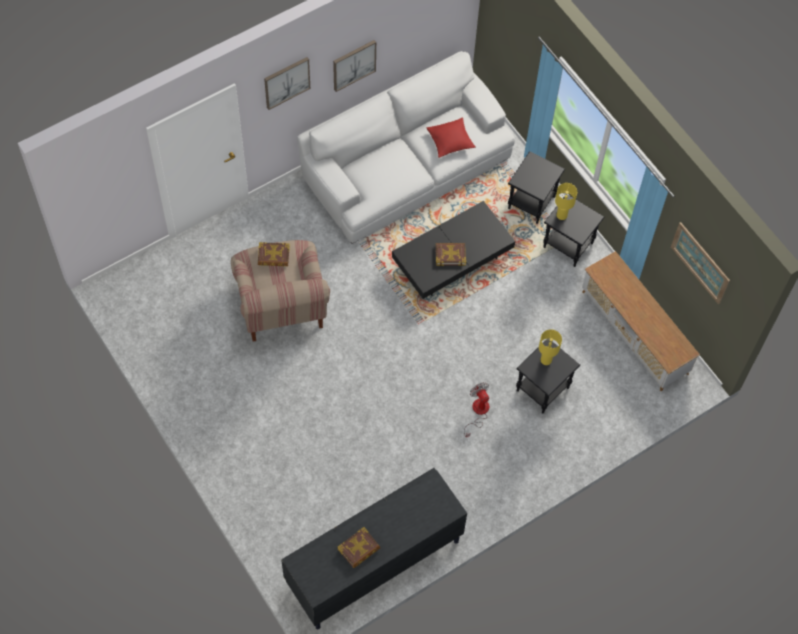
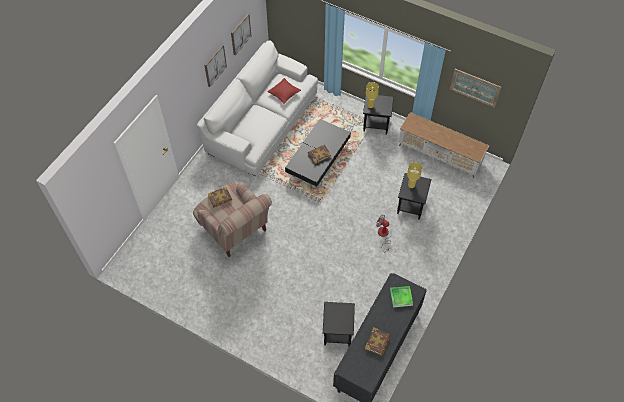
camera: 25 degrees left, 5 degrees down
(286, 82) = (183, 86): picture -> picture (240, 34)
(426, 506) = (401, 297): none -> tray
(532, 203) = (343, 112): black side table -> black side table (338, 333)

